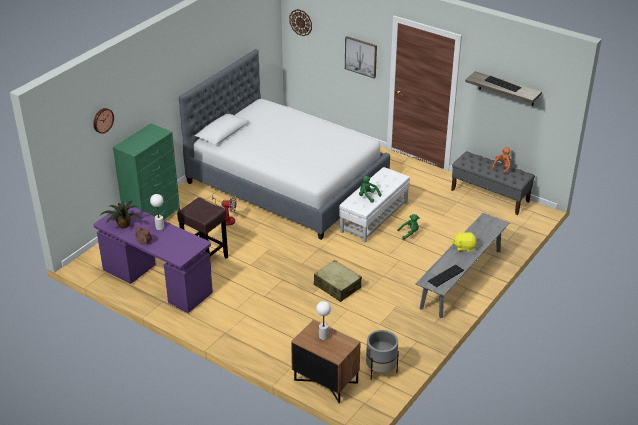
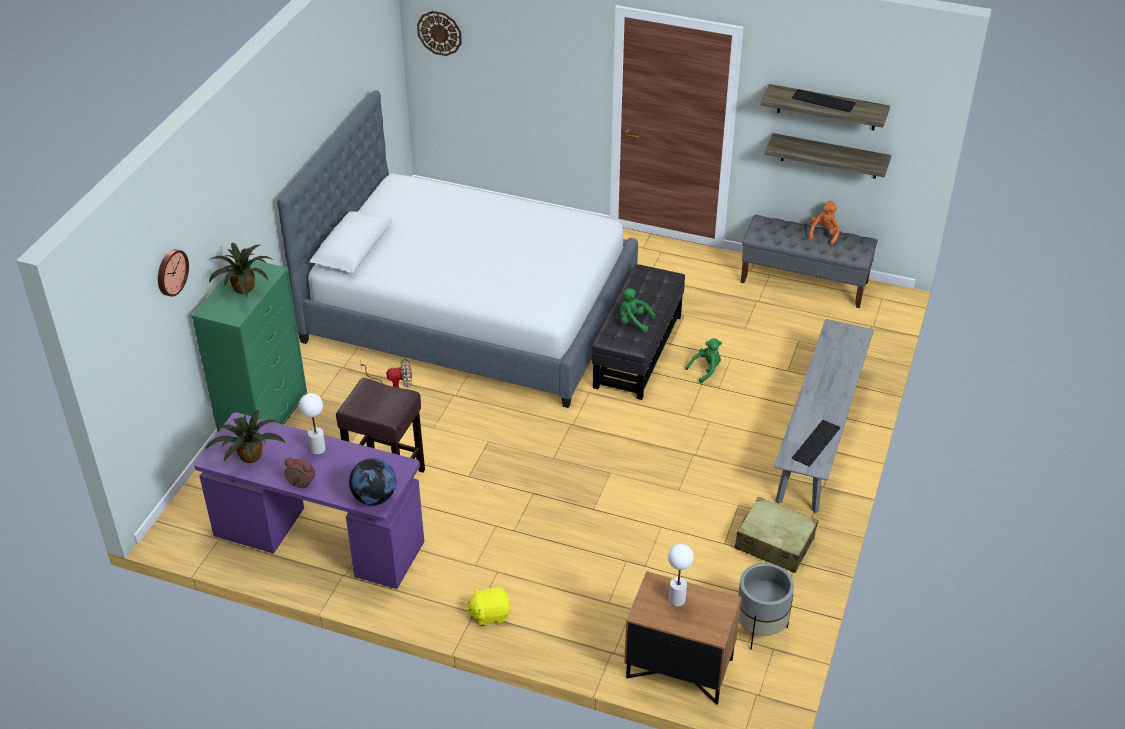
camera: 15 degrees left, 5 degrees up
(145, 138) = (245, 289): none -> potted plant
(179, 256) = (374, 498): none -> globe
(337, 286) = (628, 488): beige suitcase -> beige suitcase (774, 543)
(361, 56) = (557, 80): picture -> none
(373, 217) = (637, 351): white ottoman -> black ottoman
(464, 247) = (823, 386): yellow plush toy -> yellow plush toy (490, 614)
(508, 119) = (829, 156): none -> shelf

